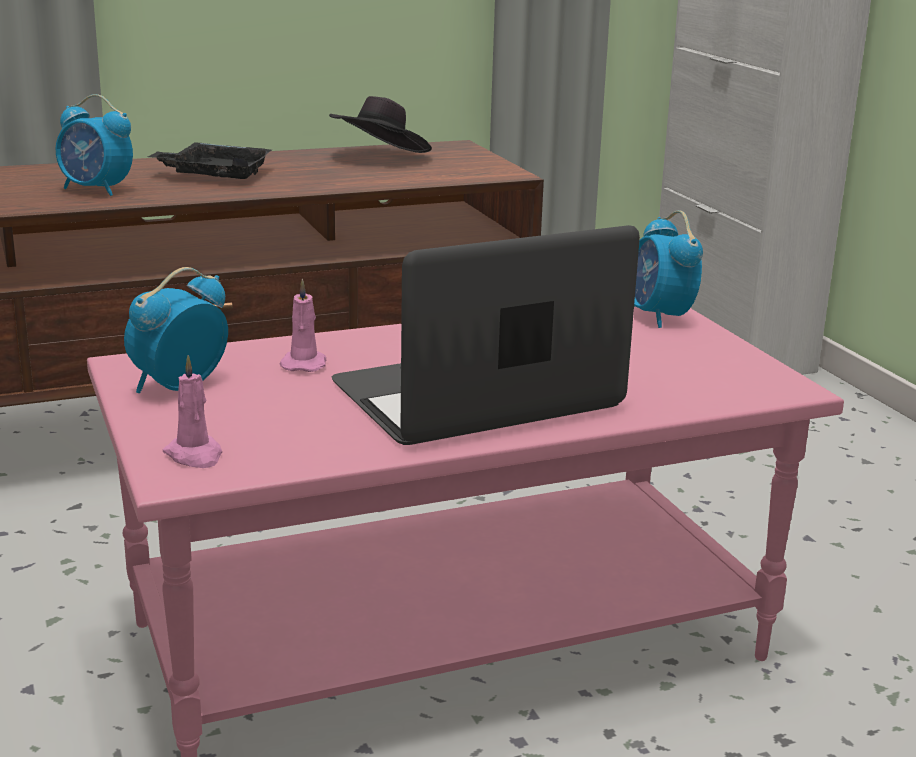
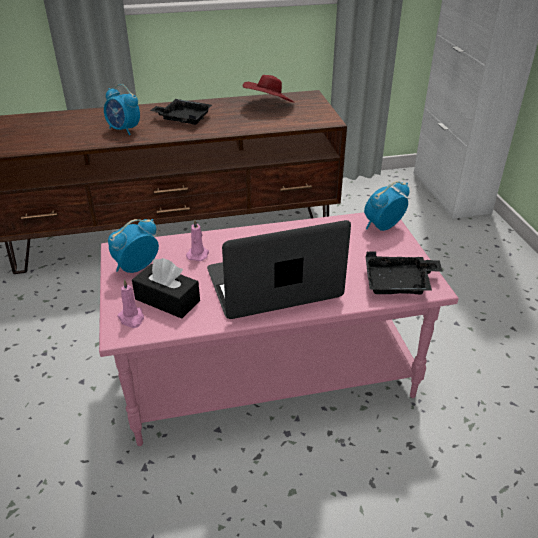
camera: 10 degrees right, 15 degrees up
(263, 427) = (167, 300): none -> black tissue box
(380, 158) = (269, 105): black hat -> red hat
(659, 316) = (382, 227): alarm clock -> alarm clock turned 60 degrees clockwise
(724, 386) = (399, 284): none -> black tray

